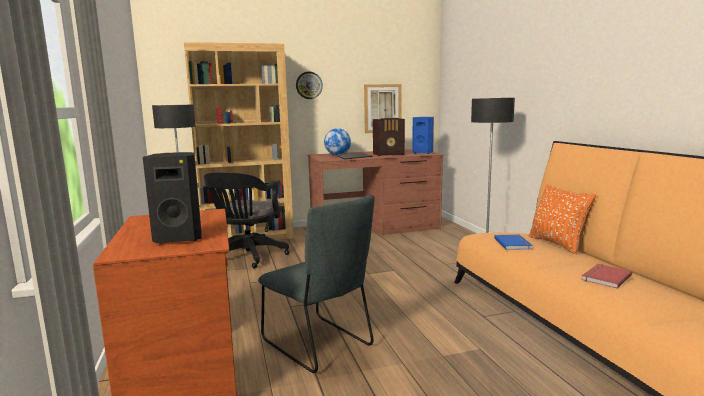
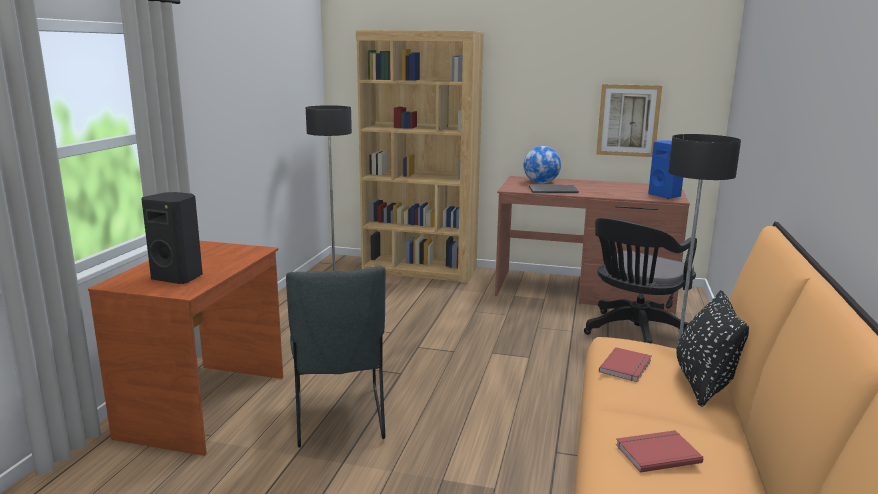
camera: 30 degrees right, 5 degrees up
(247, 257) = (389, 296): black office chair -> black office chair (634, 334)
(309, 85) = (520, 82): wall clock -> none
(389, 154) = (610, 192): radio -> none
(513, 243) = (627, 366): blue book -> red book
(557, 244) = (704, 384): orange pillow -> black pillow

